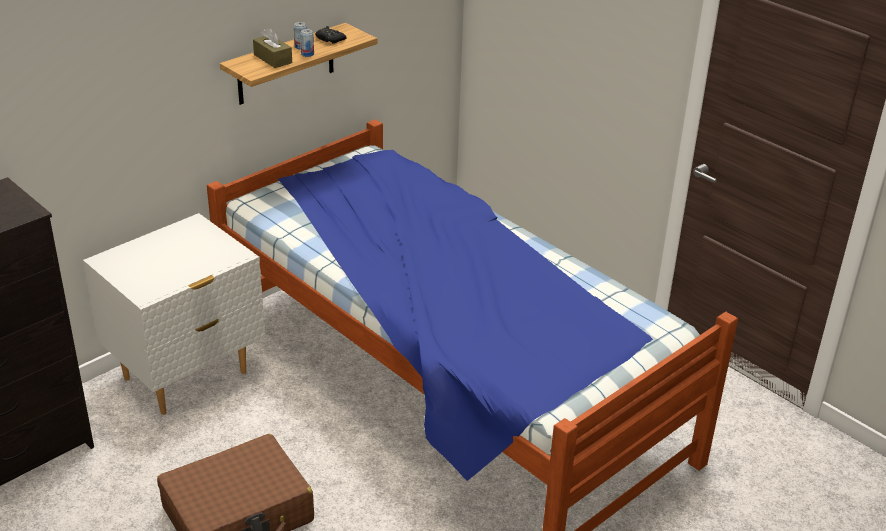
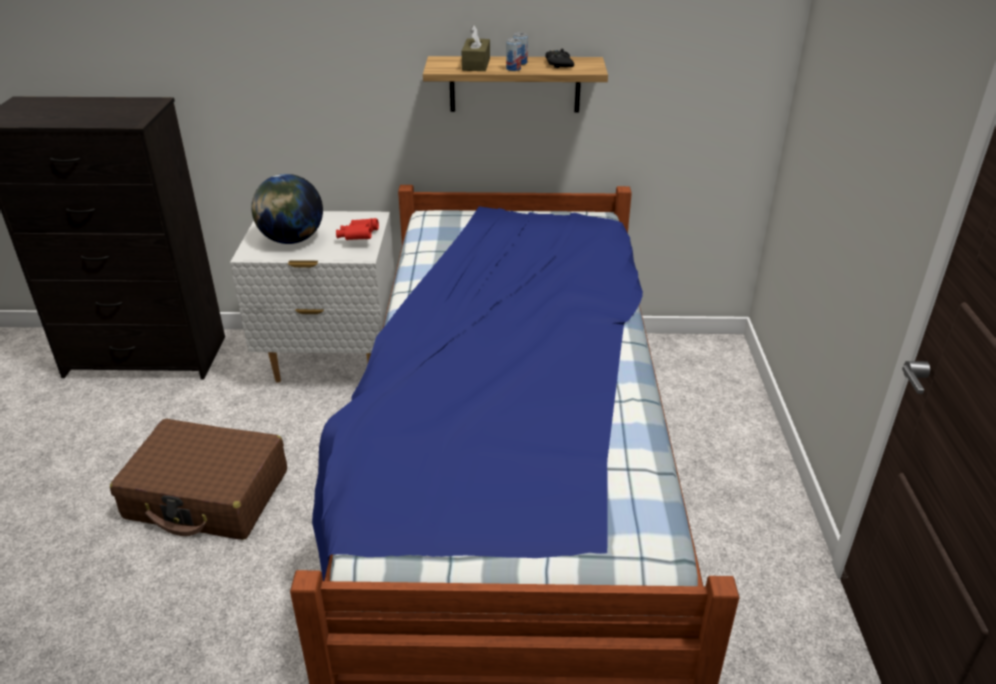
camera: 45 degrees right, 0 degrees up
(160, 269) = (291, 240): none -> globe
(213, 244) = (358, 238): none -> red binoculars

